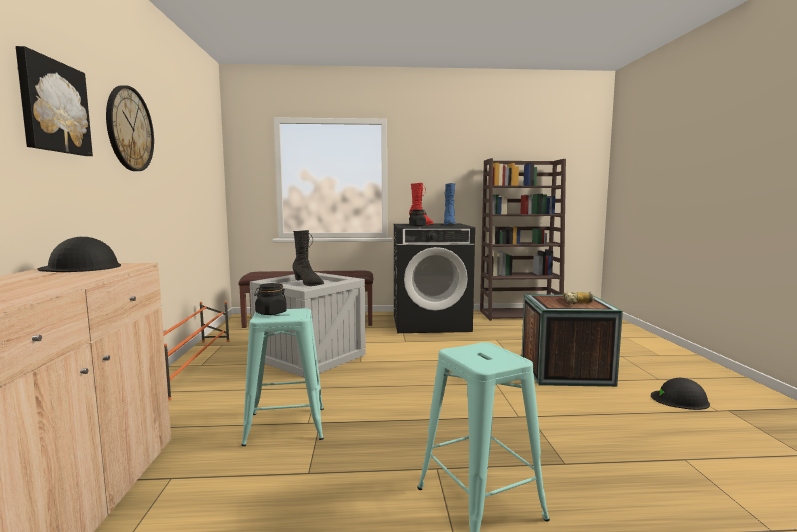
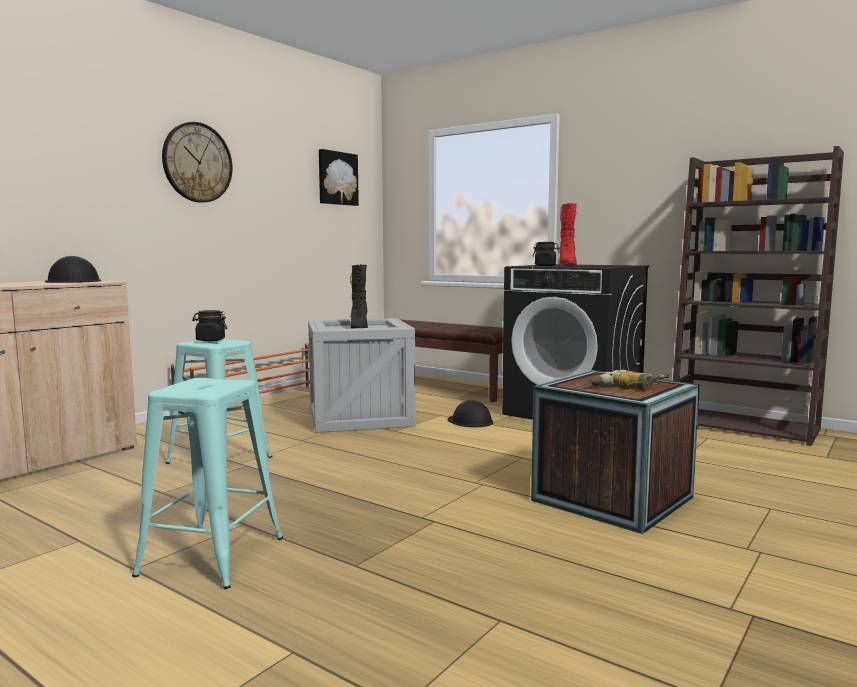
camera: 40 degrees right, 0 degrees up
(53, 107) = (92, 151): picture -> picture (337, 178)
(449, 224) = (615, 265): blue boot -> none
(680, 399) = (703, 577): black hard hat -> black hard hat (470, 421)

